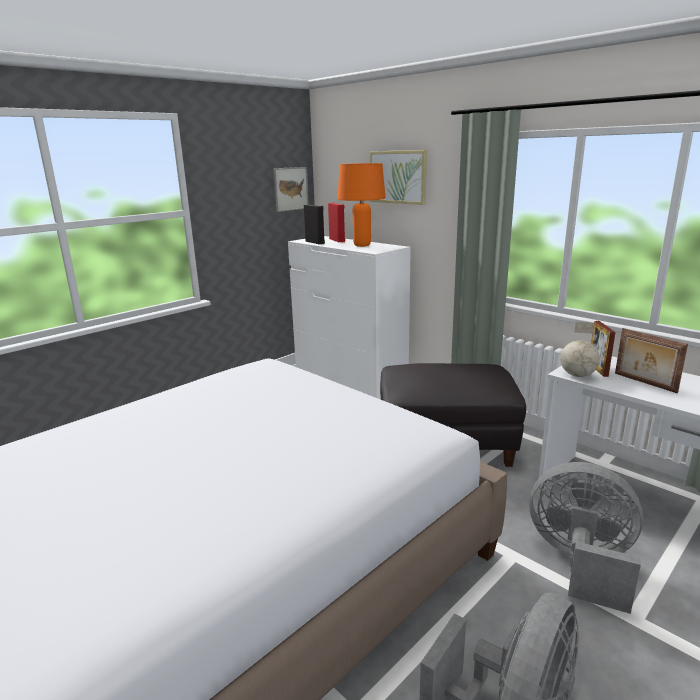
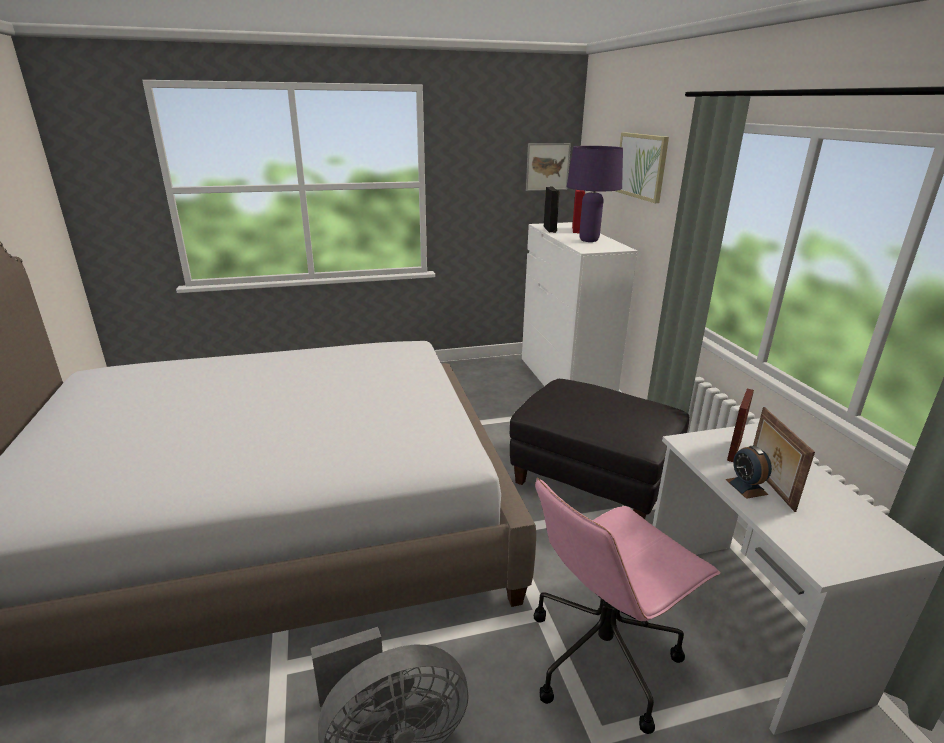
camera: 30 degrees right, 5 degrees up
(361, 245) = (588, 240): orange table lamp -> purple table lamp
(577, 375) = (696, 448): globe -> none
(580, 563) = (603, 656): grey fan -> pink office chair
(635, 388) = (746, 487): none -> alarm clock

